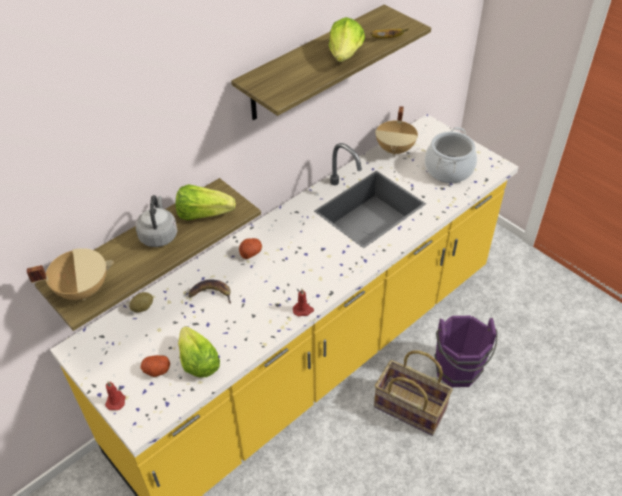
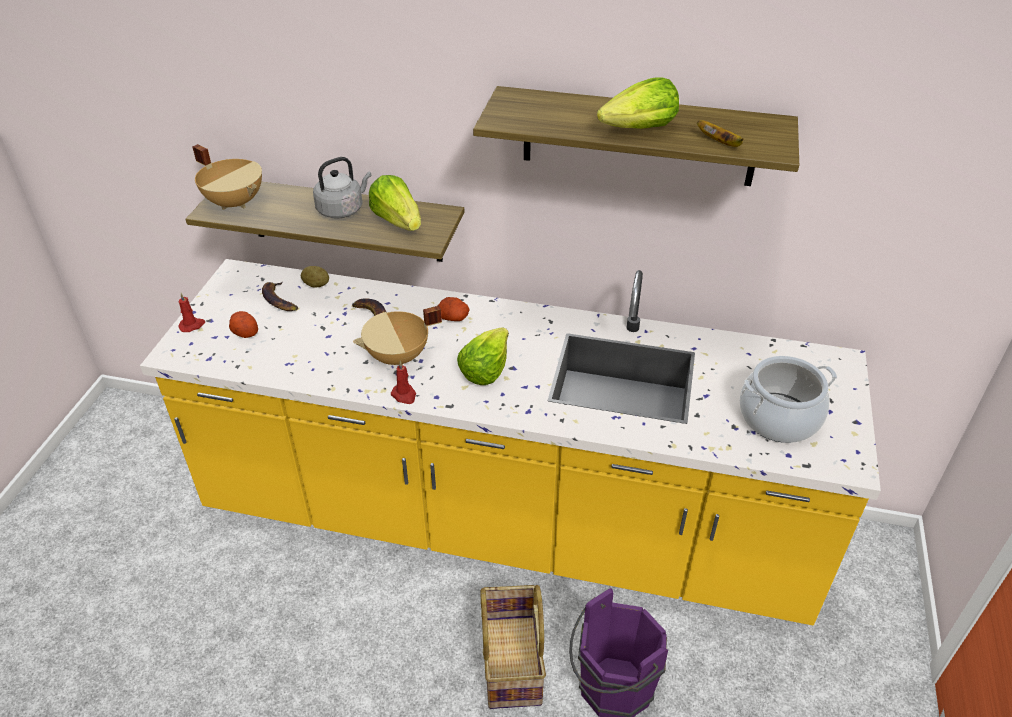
camera: 55 degrees right, 5 degrees down
(139, 336) = (279, 300): none -> banana
(198, 362) = (274, 353): lettuce -> lettuce (485, 369)
(396, 149) = (755, 352): beige cooking pot -> beige cooking pot (398, 357)

